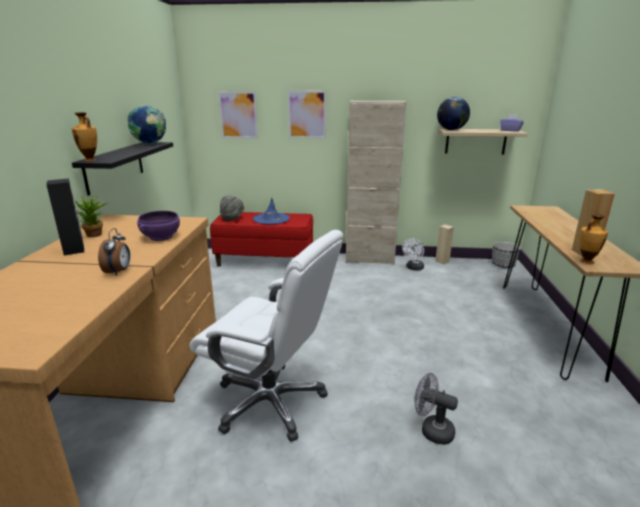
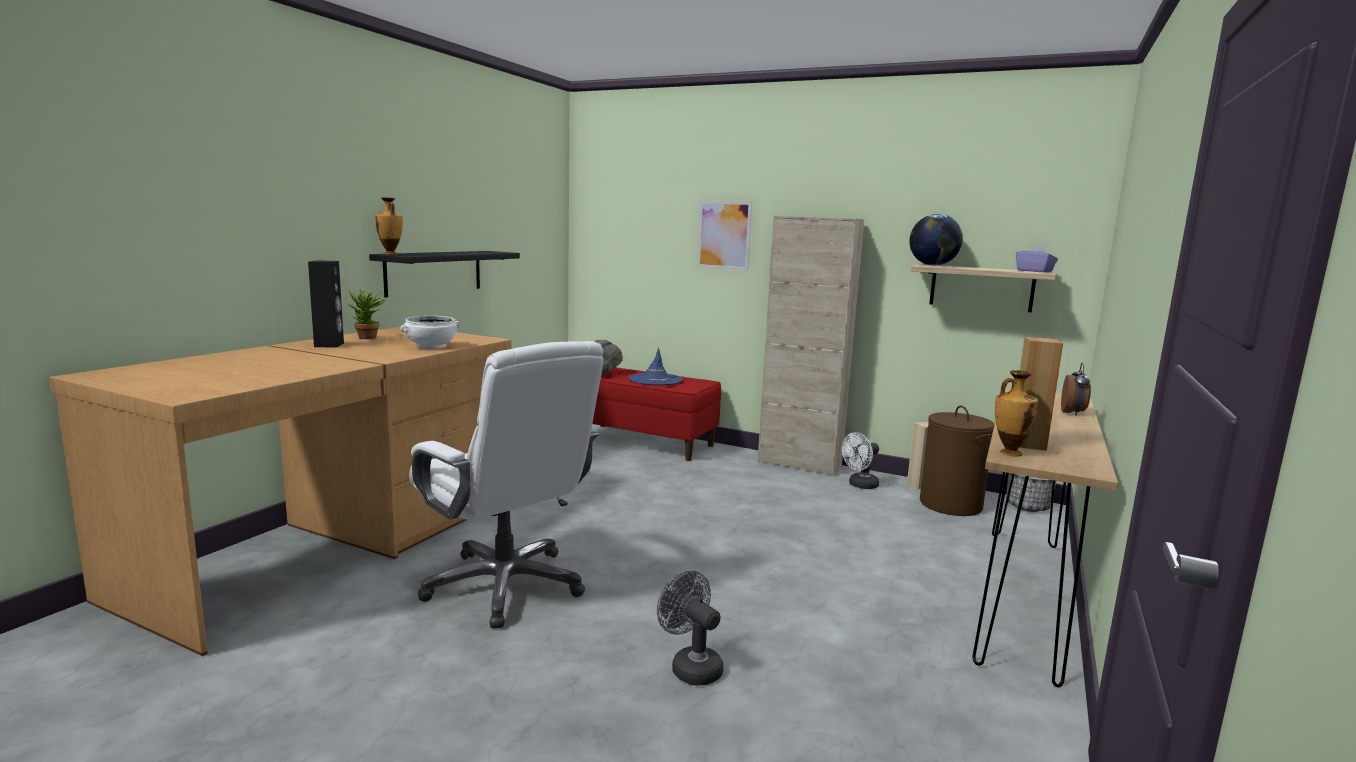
camera: 20 degrees right, 10 degrees down
(119, 272) = (344, 363): alarm clock -> alarm clock (1073, 413)
(150, 144) = (489, 252): globe -> none
(160, 237) = (431, 346): purple bowl -> white bowl
(238, 115) = (635, 232): picture -> none
(468, 272) = (951, 505): none -> brown laundry basket

